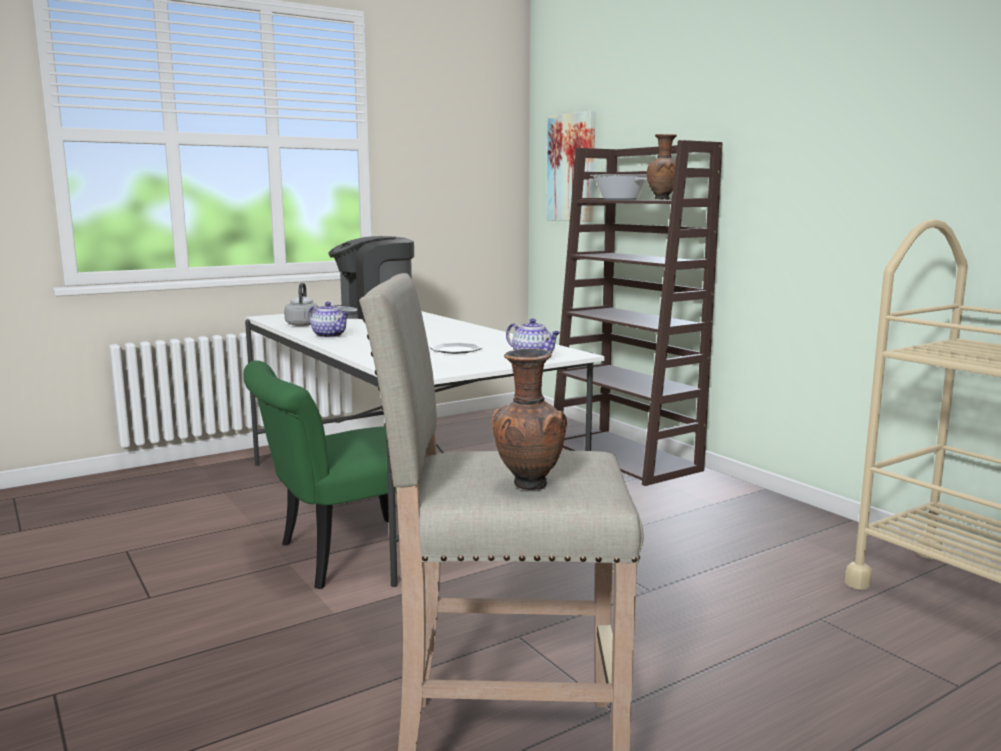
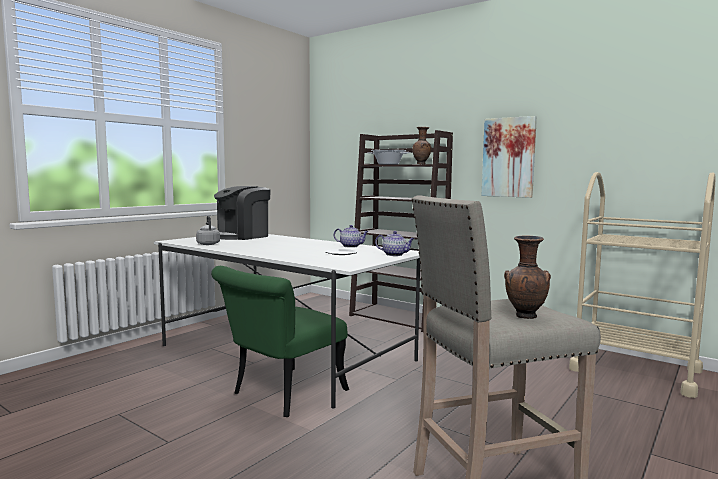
camera: 20 degrees left, 5 degrees down
(330, 335) = (242, 249): teapot -> teapot (351, 246)
(572, 168) = (344, 146): picture -> picture (508, 157)

